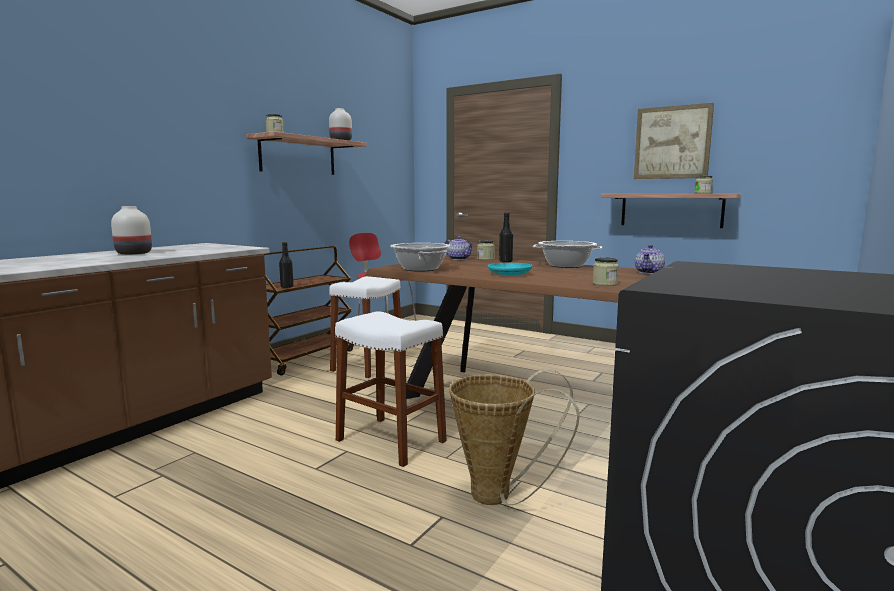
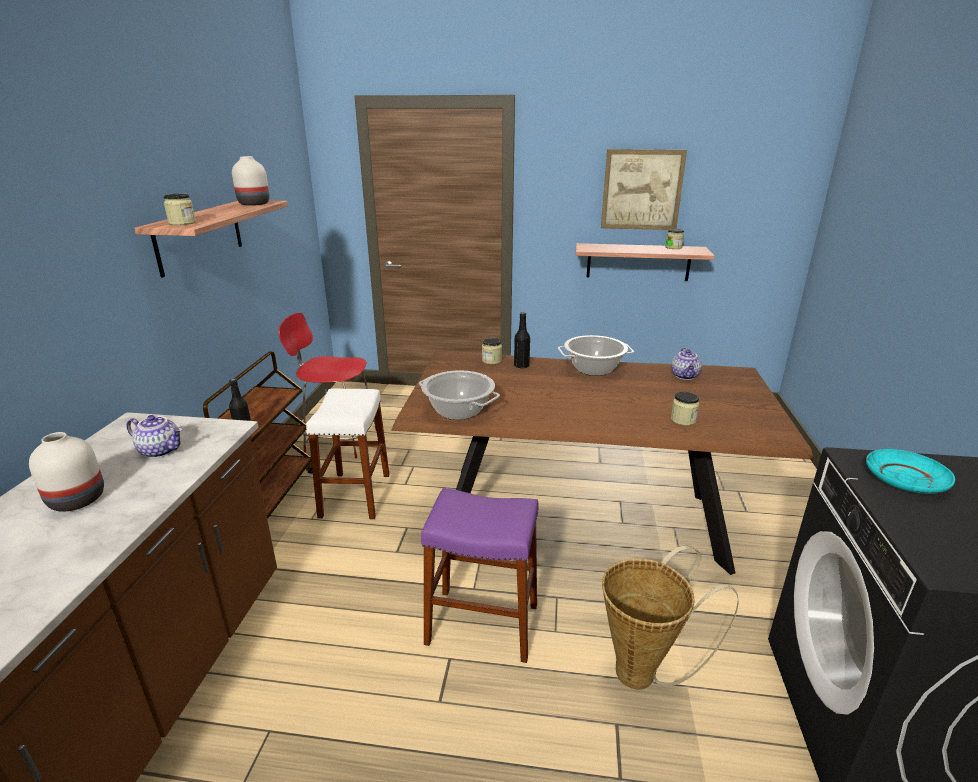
camera: 25 degrees left, 15 degrees up
(390, 441) = (482, 624): white stool -> purple stool
(459, 259) = (464, 366): teapot -> teapot (161, 450)
(509, 274) = (568, 408): turquoise plate -> turquoise plate (905, 480)

